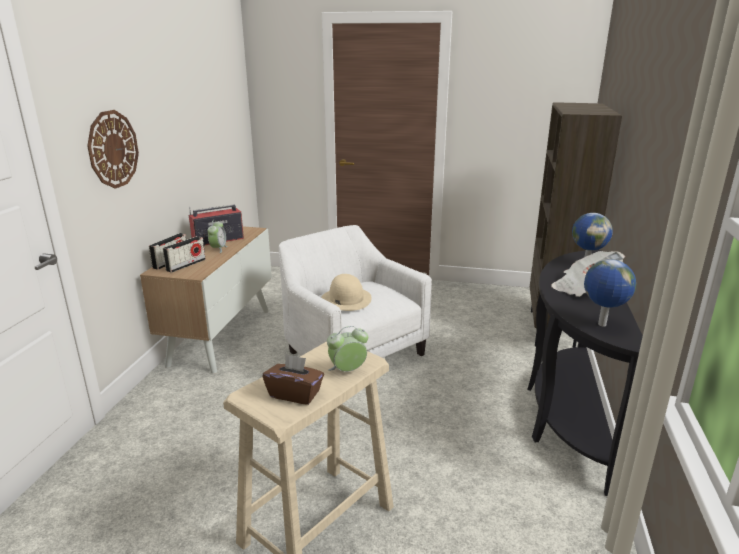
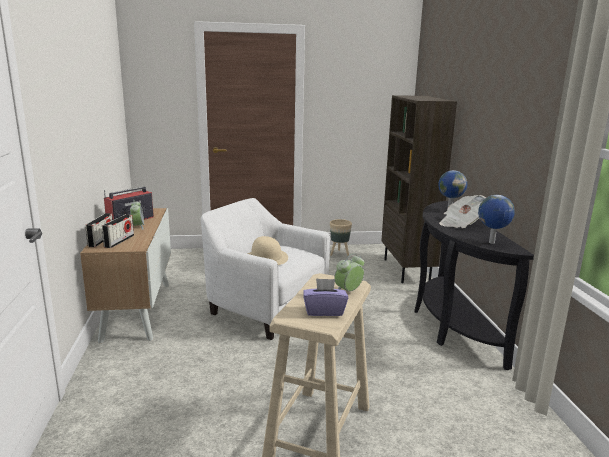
camera: 20 degrees left, 5 degrees down
(113, 149) = (60, 133): wall clock -> none
(295, 394) = (324, 311): brown tissue box -> purple tissue box
(478, 296) = (339, 254): none -> beige planter

